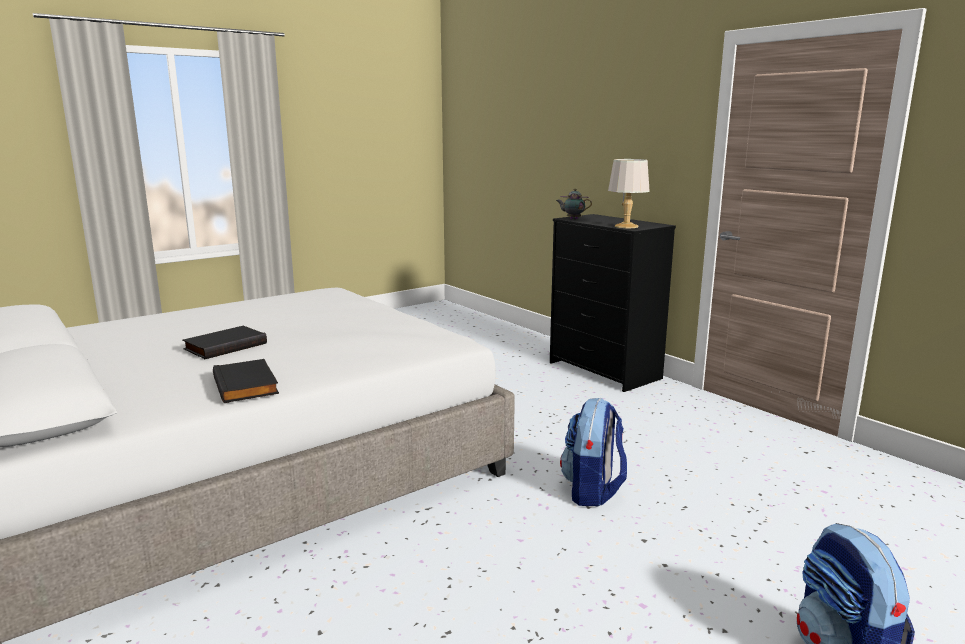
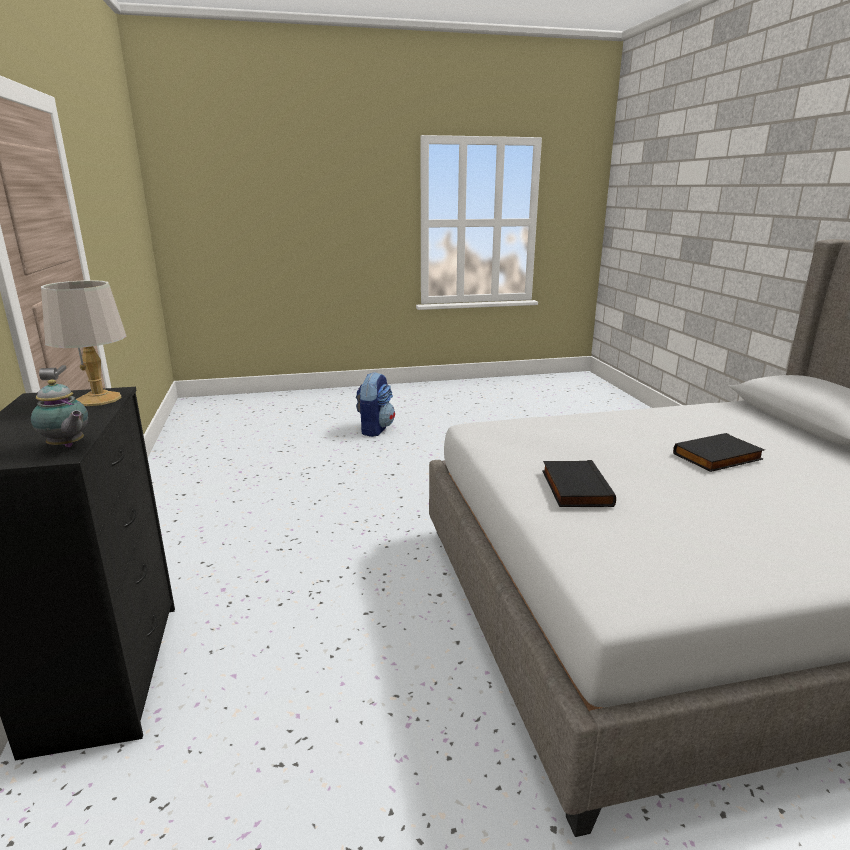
camera: 155 degrees left, 5 degrees up
(247, 385) = (664, 414): black book -> black book (574, 488)
(593, 491) = (384, 505): backpack -> none

